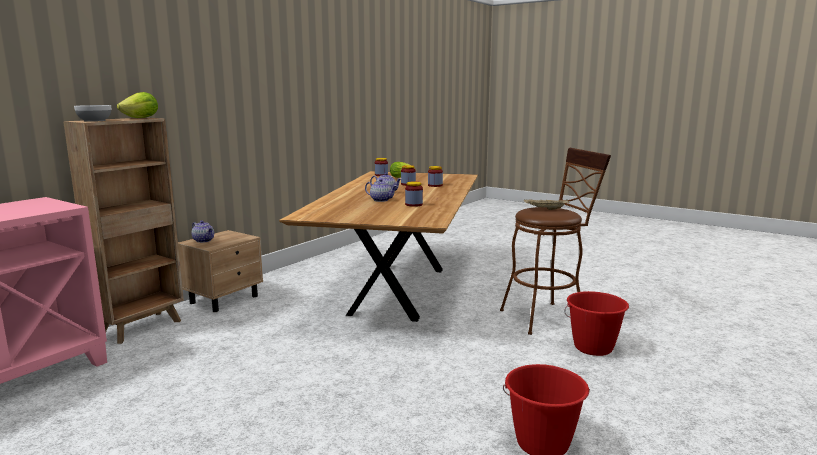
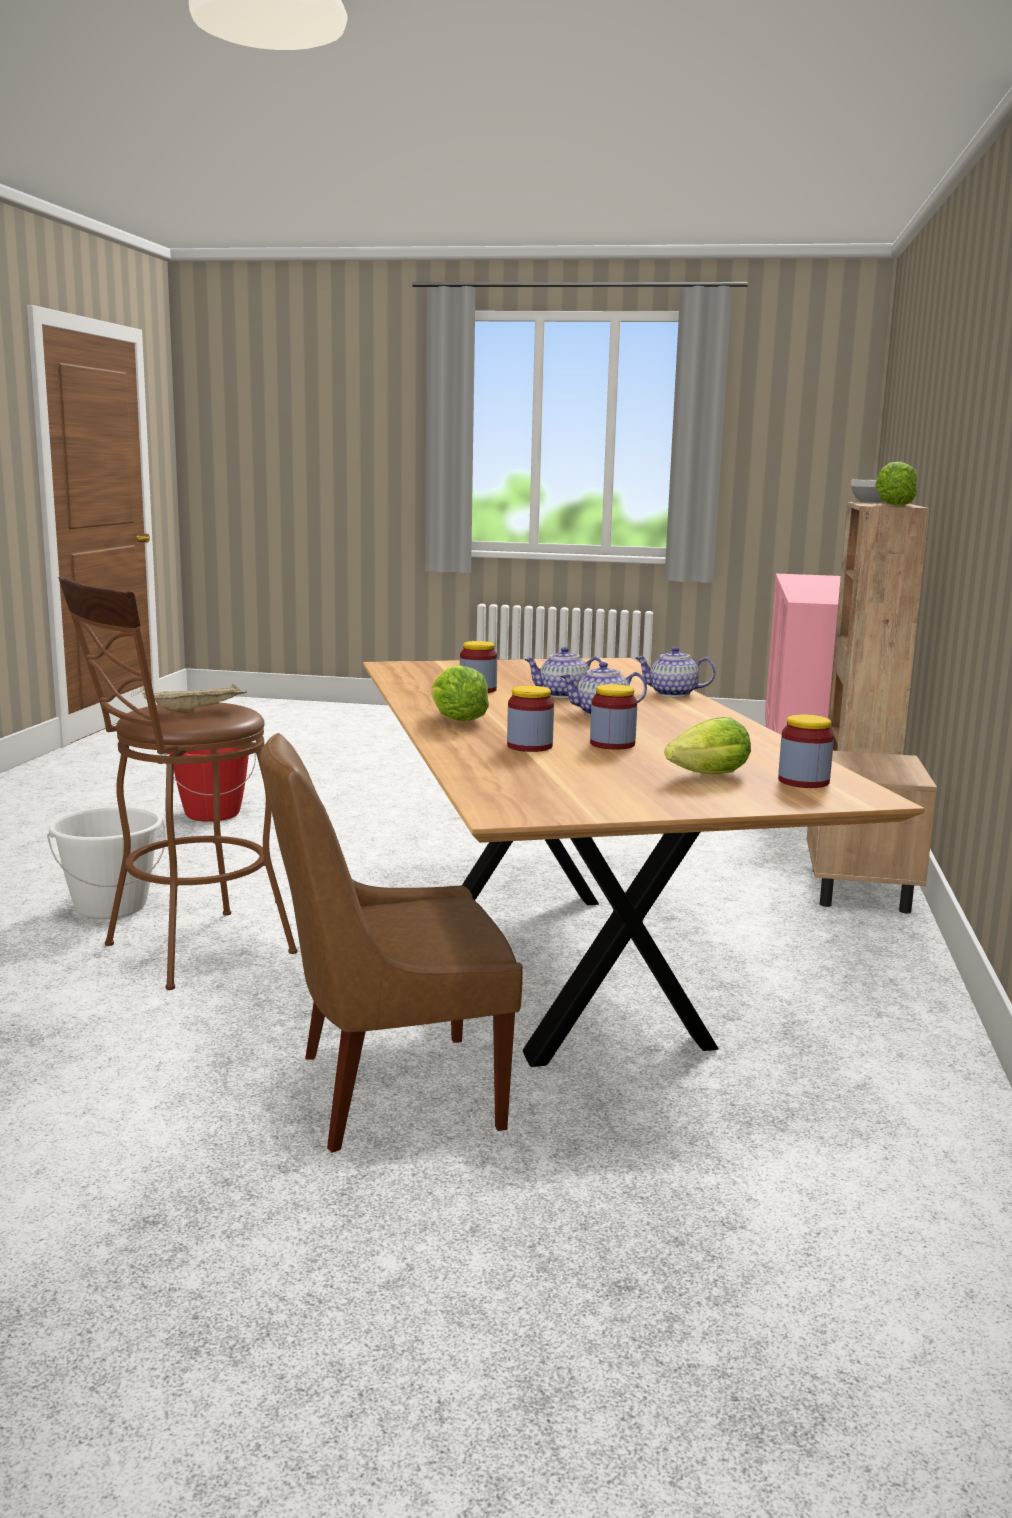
camera: 155 degrees right, 0 degrees up
(204, 240) = (888, 762): teapot -> teapot (672, 694)
(445, 193) = (457, 720): none -> lettuce
(485, 270) = (390, 1092): none -> brown chair
(593, 348) = (111, 907): red bucket -> white bucket

